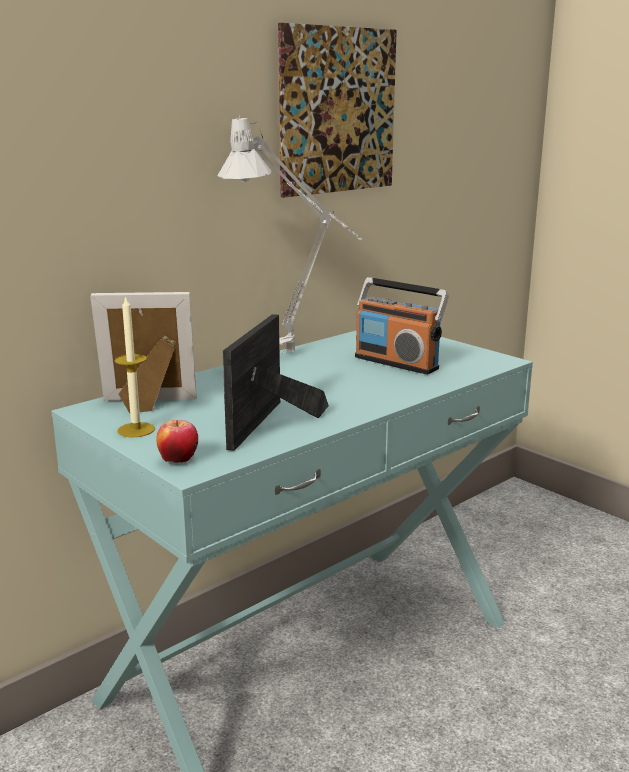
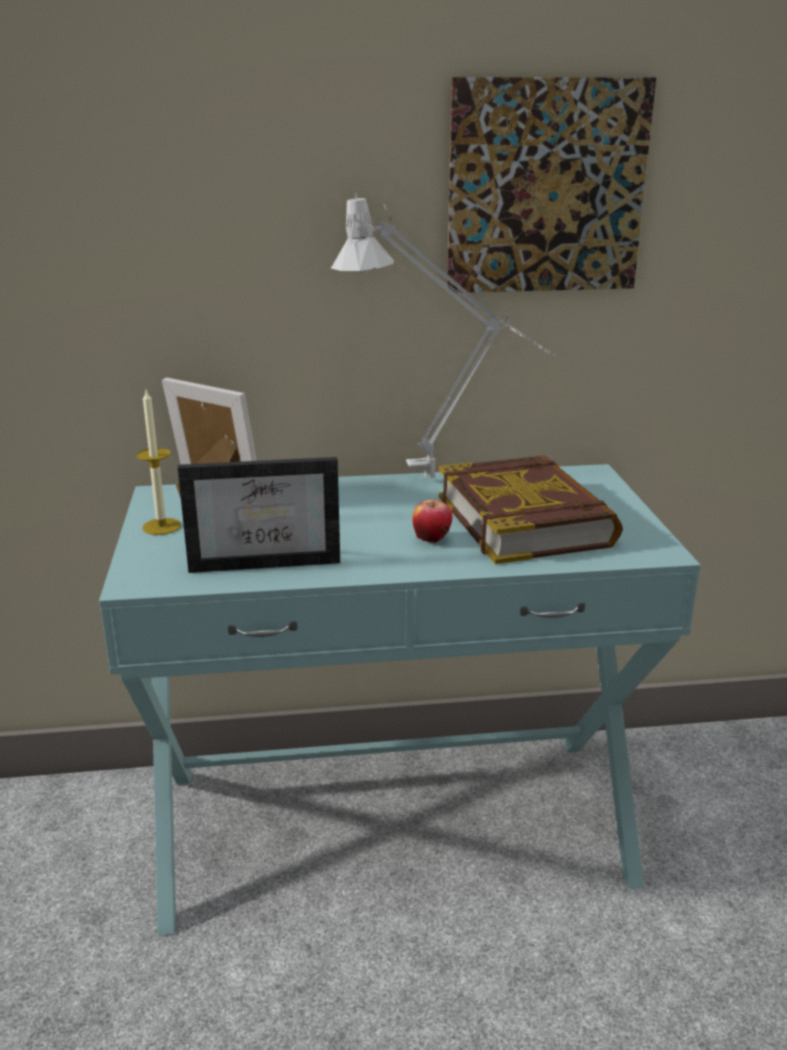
camera: 35 degrees right, 5 degrees up
(178, 461) = (141, 570): apple -> apple (432, 540)
(267, 427) = (267, 559): picture frame -> picture frame turned 150 degrees counterclockwise
(396, 363) = (525, 520): radio -> book

